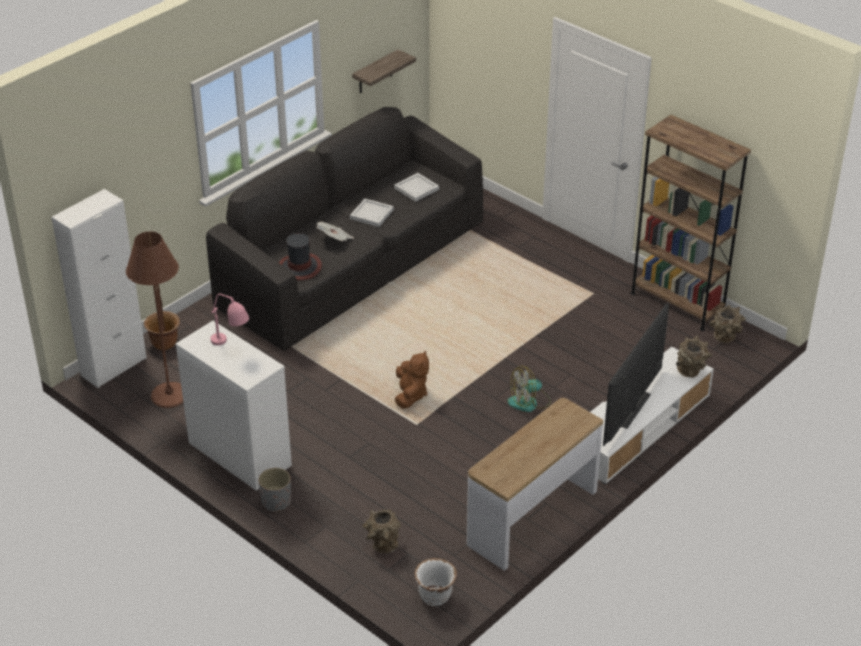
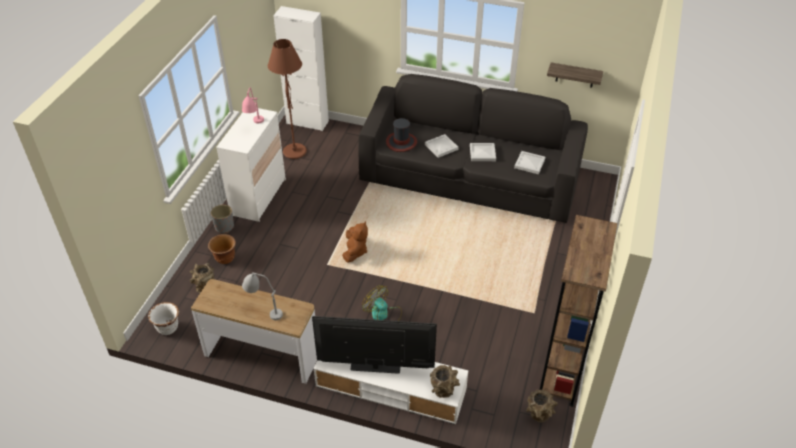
camera: 65 degrees right, 5 degrees up
(165, 344) = (339, 133): brown planter -> brown planter (225, 259)
(335, 239) = (442, 147): newspaper -> white tray
(410, 395) = (355, 252): brown plush toy -> brown plush toy turned 60 degrees counterclockwise
(549, 438) = (263, 310): none -> grey table lamp

